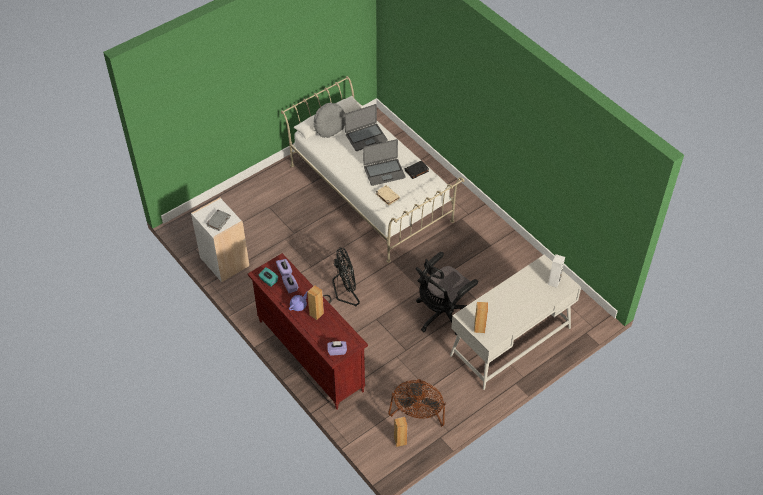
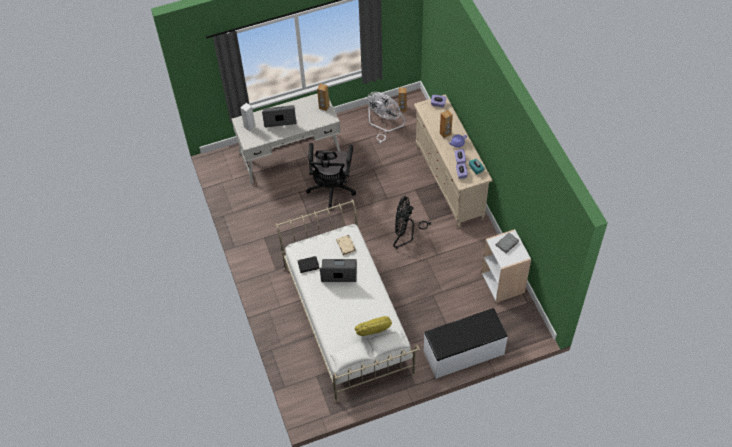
camera: 160 degrees left, 5 degrees up
(249, 191) = (464, 353): none -> white bench
(310, 356) = (449, 182): red dresser -> beige dresser
(330, 131) = (373, 334): grey pillow -> yellow pillow
(366, 137) = (341, 316): laptop -> laptop (279, 117)
(416, 411) = (383, 125): brown fan -> white fan
(443, 314) = (332, 188): office chair -> office chair turned 120 degrees clockwise

